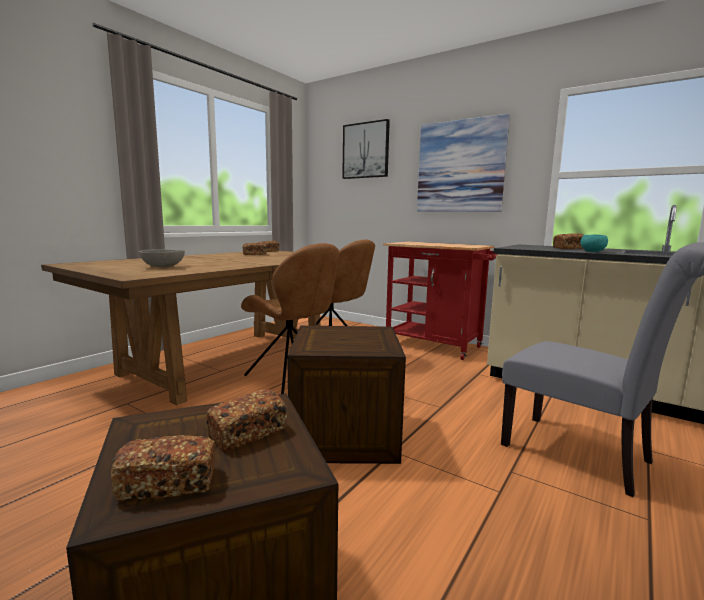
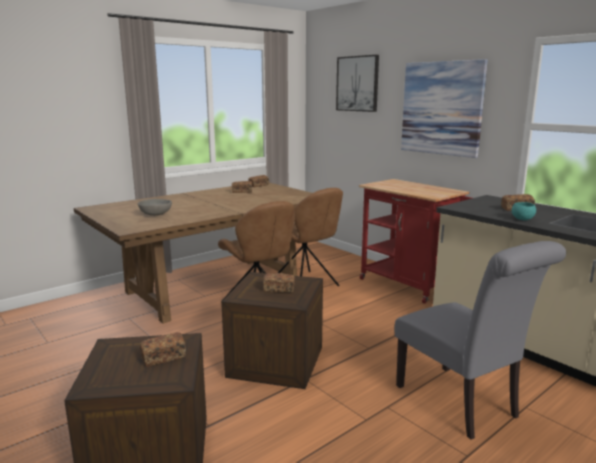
camera: 15 degrees right, 5 degrees up
(168, 483) = (113, 379): bread -> bread (279, 289)

